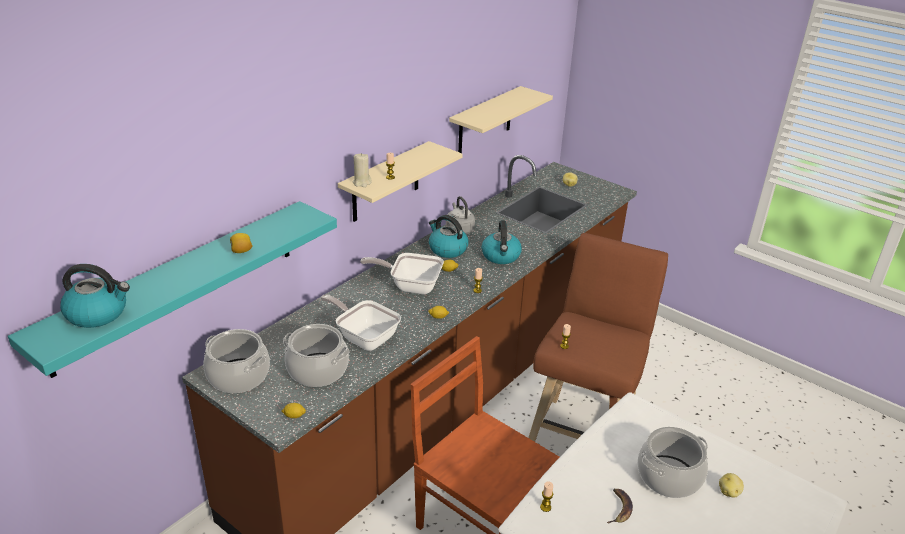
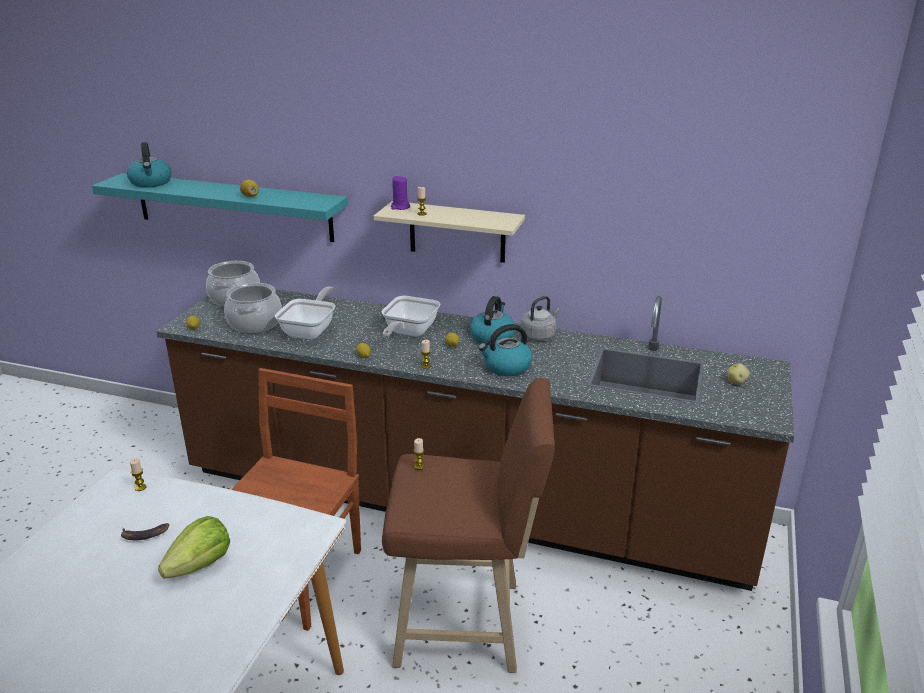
camera: 70 degrees right, 5 degrees down
(362, 182) = (400, 207): beige candle -> purple candle
(411, 285) = (408, 333): frying pan -> frying pan turned 150 degrees counterclockwise
(485, 121) = (632, 234): beige shelf -> none
(668, 476) = (200, 565): cooking pot -> lettuce
(729, 492) = (183, 619): potato -> none

